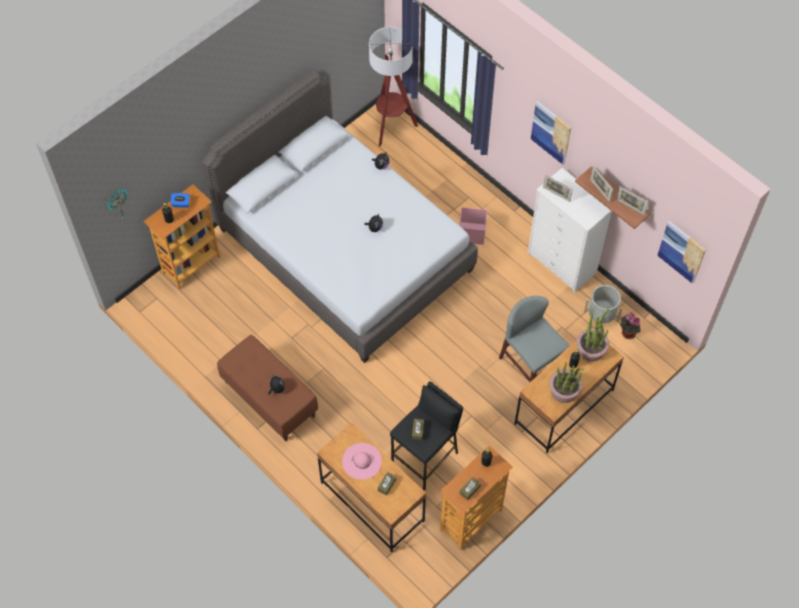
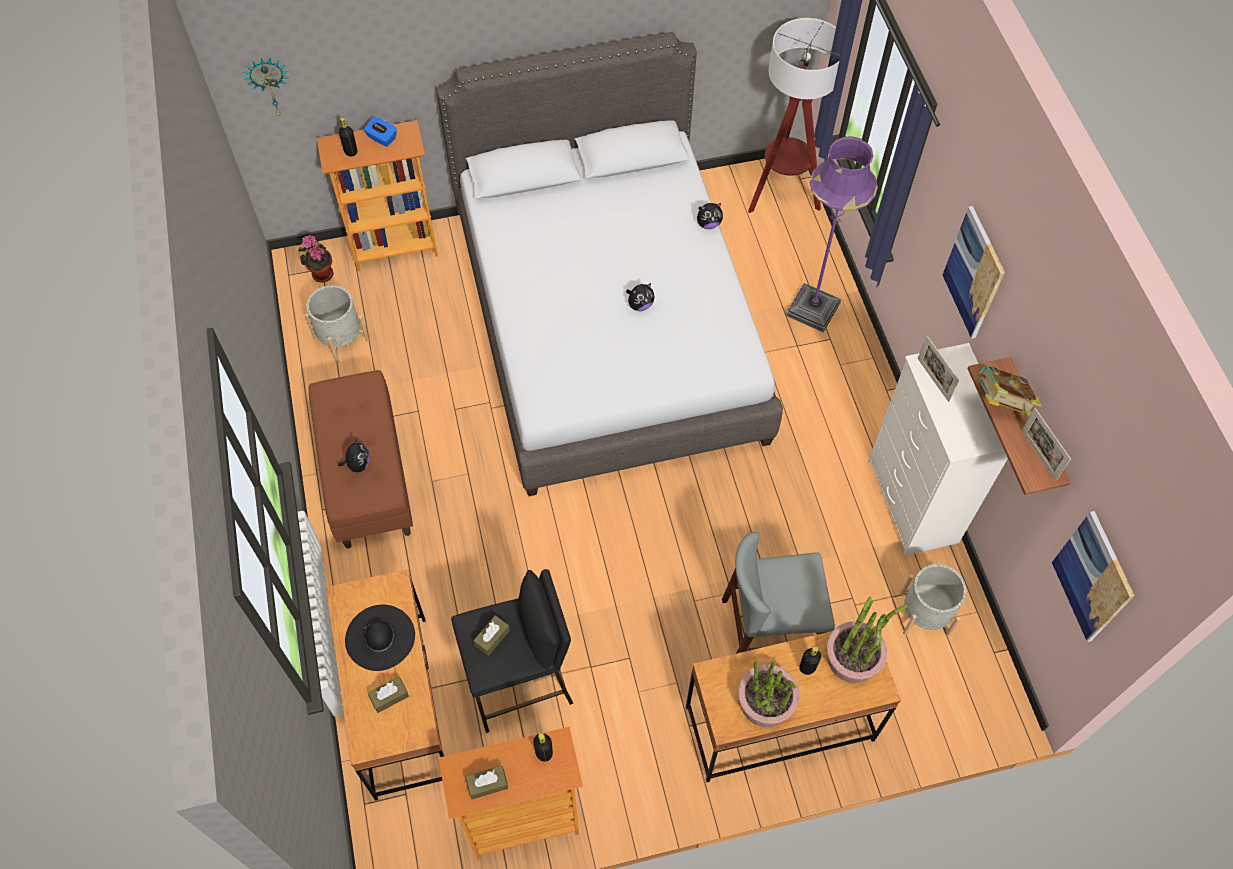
camera: 30 degrees right, 0 degrees up
(198, 332) = (341, 339): none -> grey planter
(362, 461) = (380, 637): pink hat -> black hat
(449, 185) = (813, 309): none -> purple floor lamp
(471, 233) = (802, 391): pink storage box -> none
(530, 364) = (768, 629): grey chair -> grey chair turned 90 degrees counterclockwise
(599, 190) = (1001, 402): picture frame -> book
(627, 333) = (951, 662): potted plant -> potted plant (321, 273)

